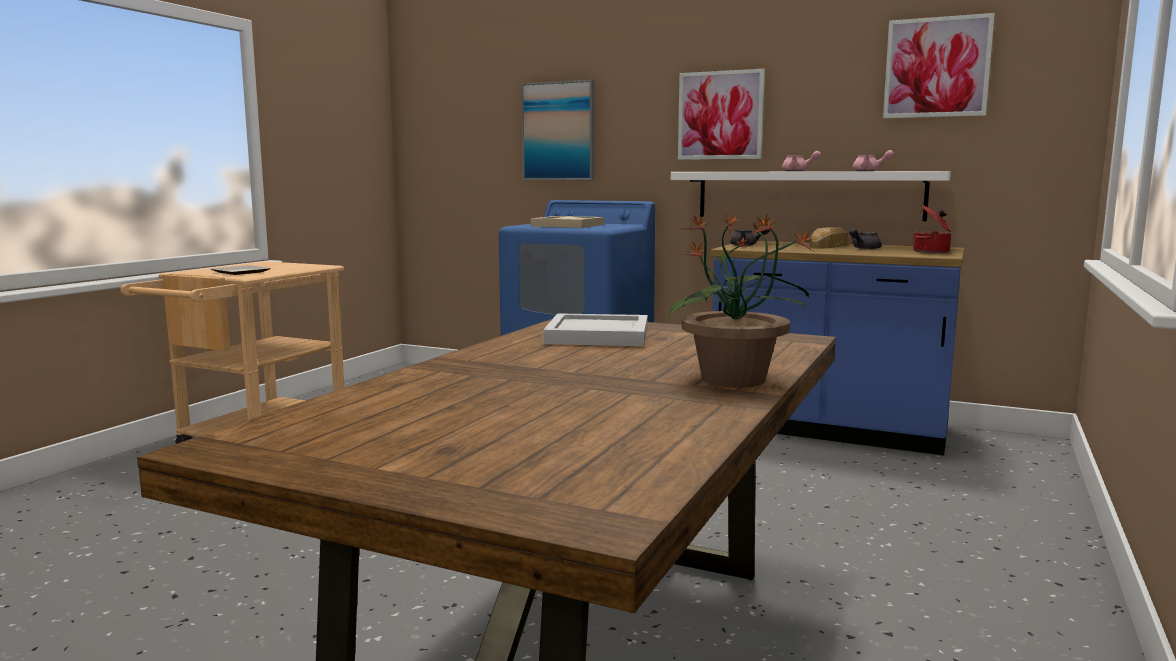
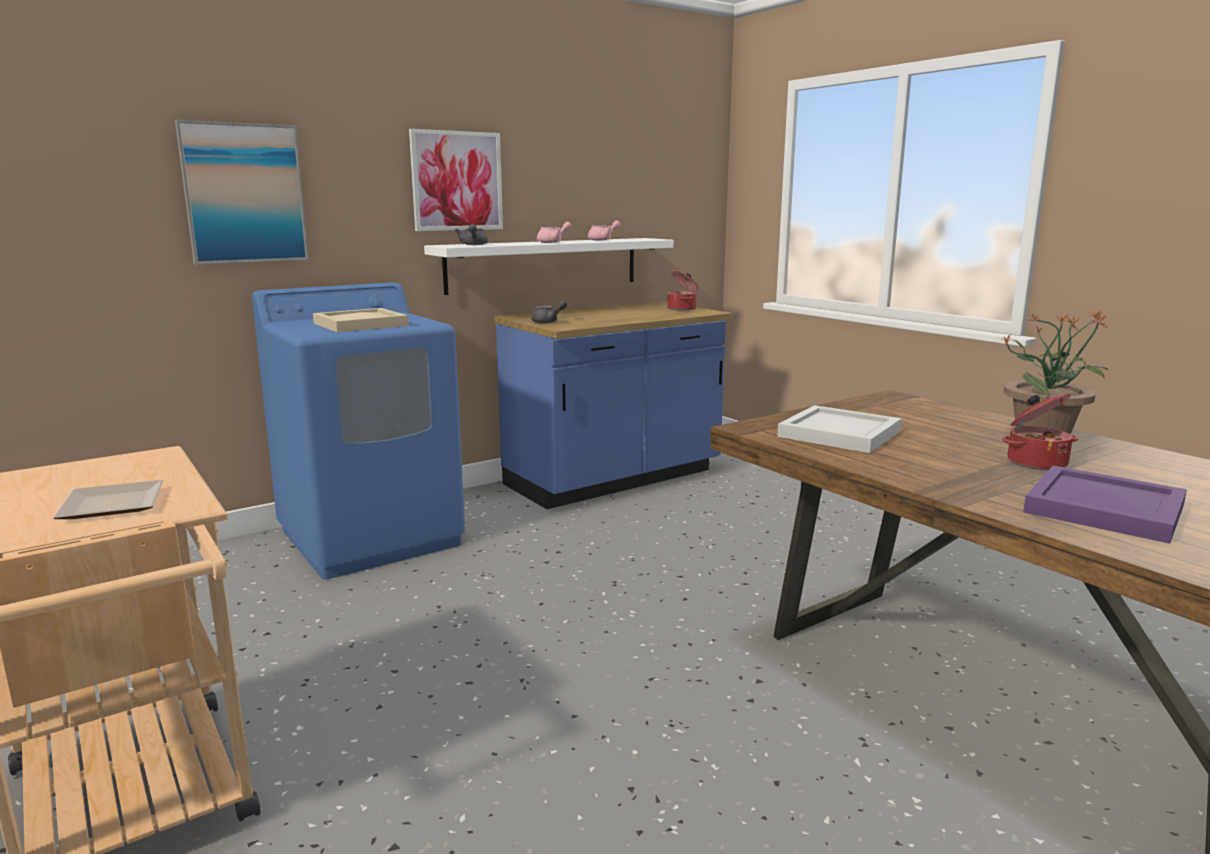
camera: 60 degrees left, 5 degrees up
(445, 398) = (1106, 510): none -> purple tray
(593, 379) = (1035, 462): none -> cooking pot
(829, 246) = (596, 313): bread -> none
(863, 248) = (632, 312): grey teapot -> grey teapot (473, 245)
(937, 67) = (632, 147): picture -> none

